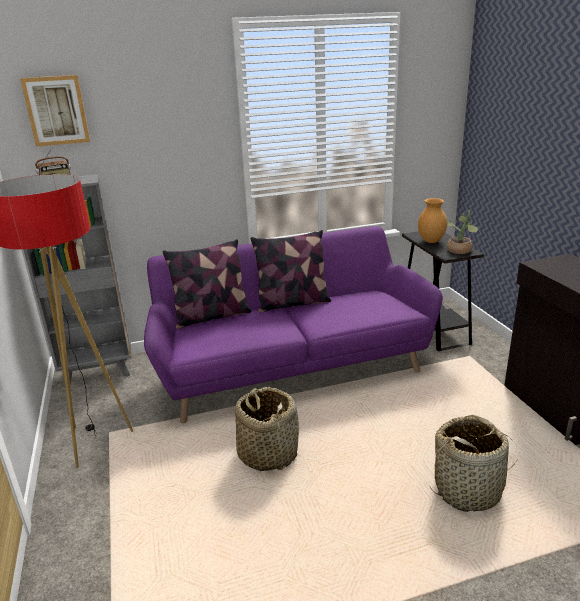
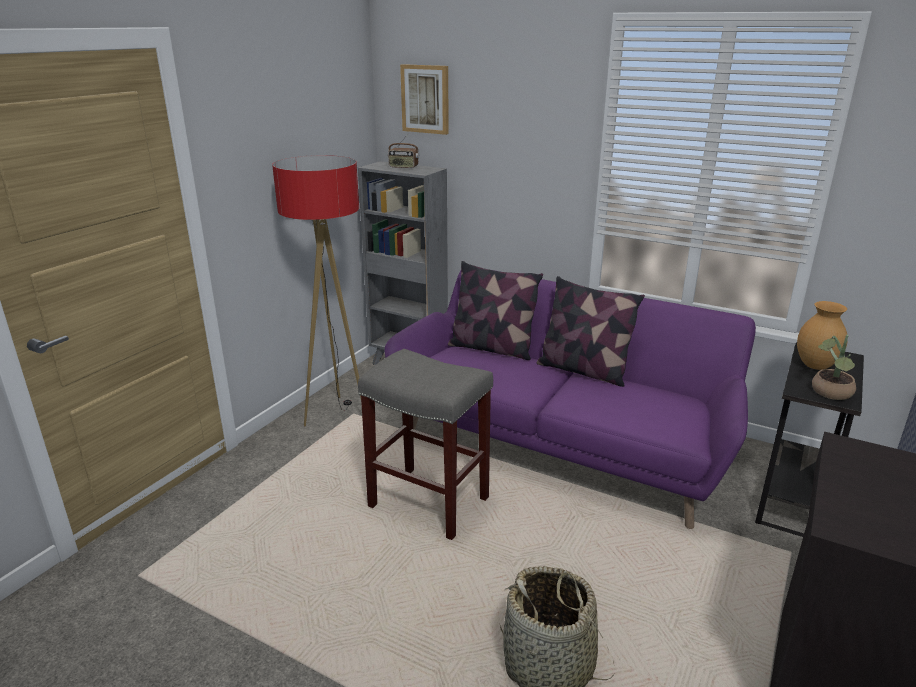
camera: 45 degrees right, 0 degrees up
(268, 453) = (430, 502): basket -> grey stool

